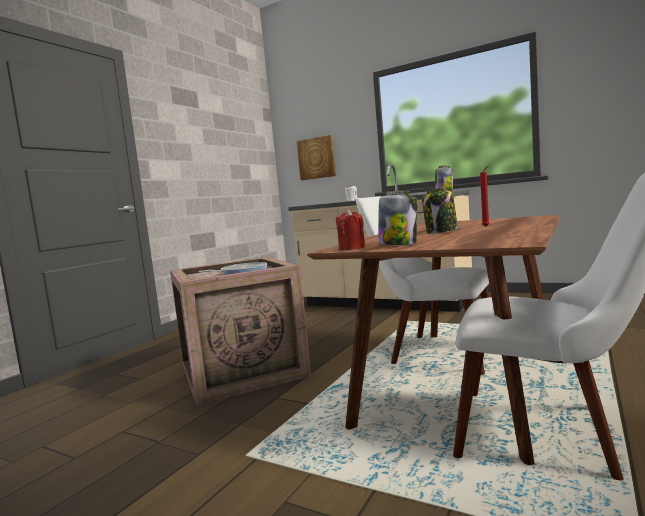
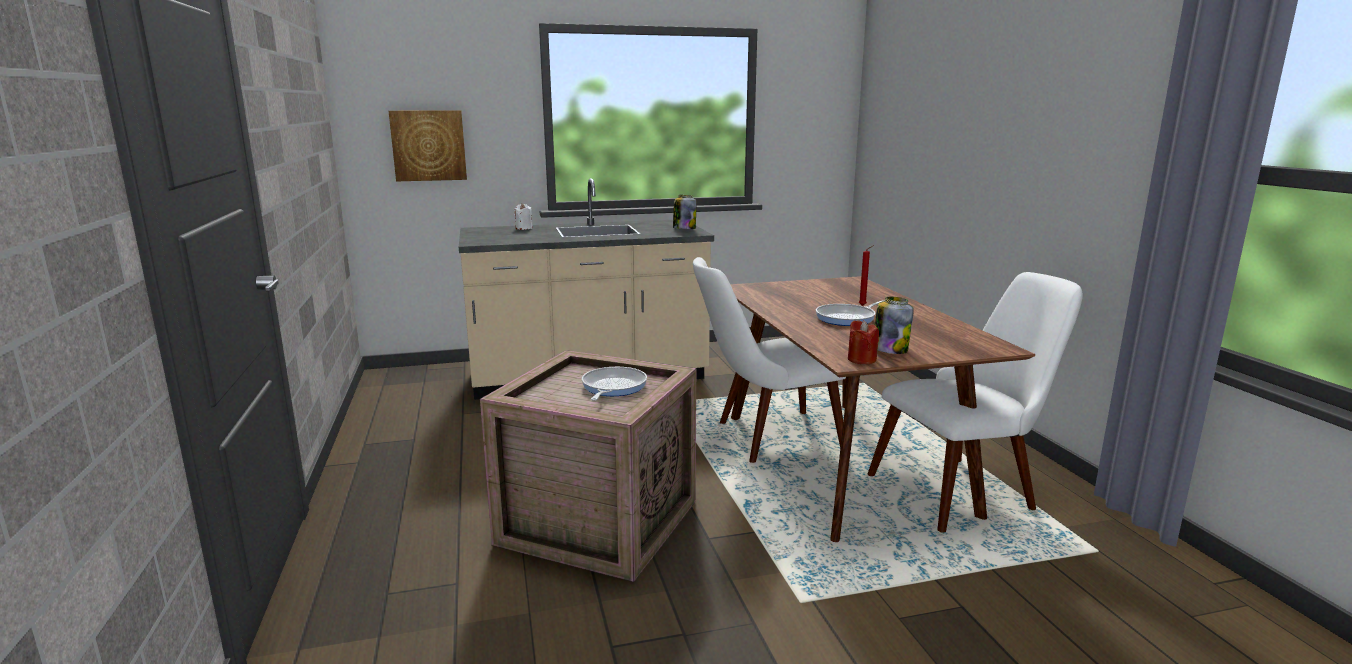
camera: 45 degrees left, 10 degrees up
(441, 232) = (848, 318): jar -> frying pan

